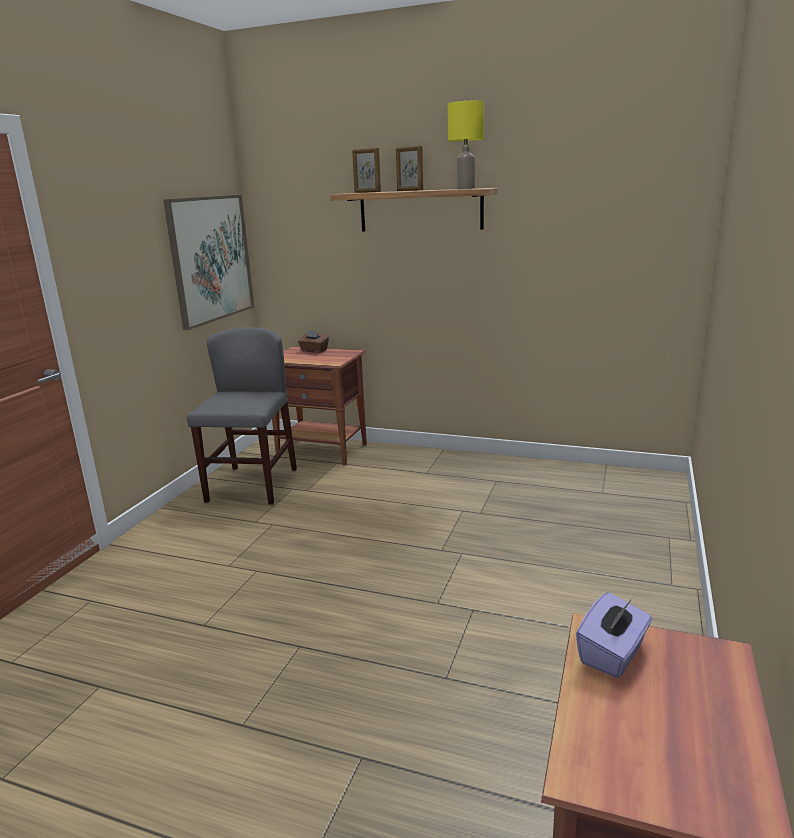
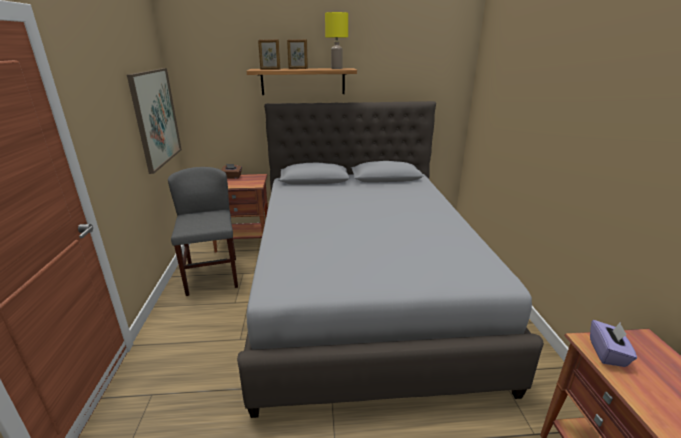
camera: 25 degrees left, 5 degrees up
(443, 542) = (363, 290): none -> grey bed

